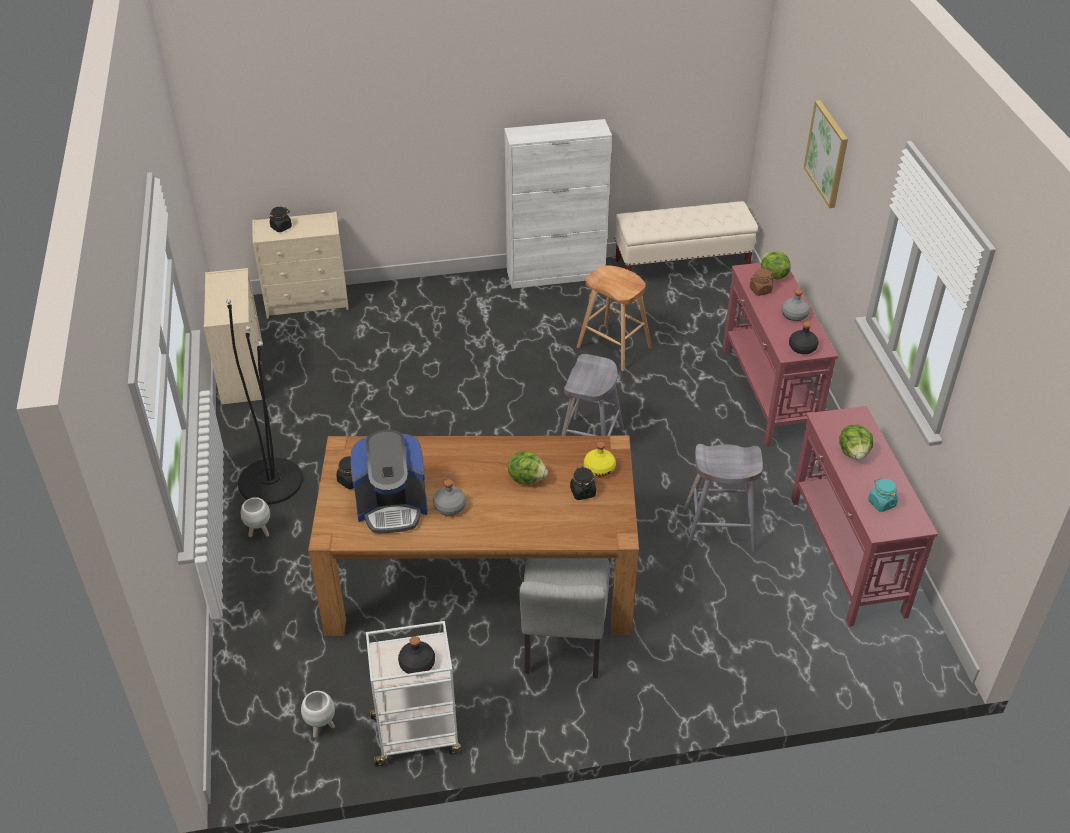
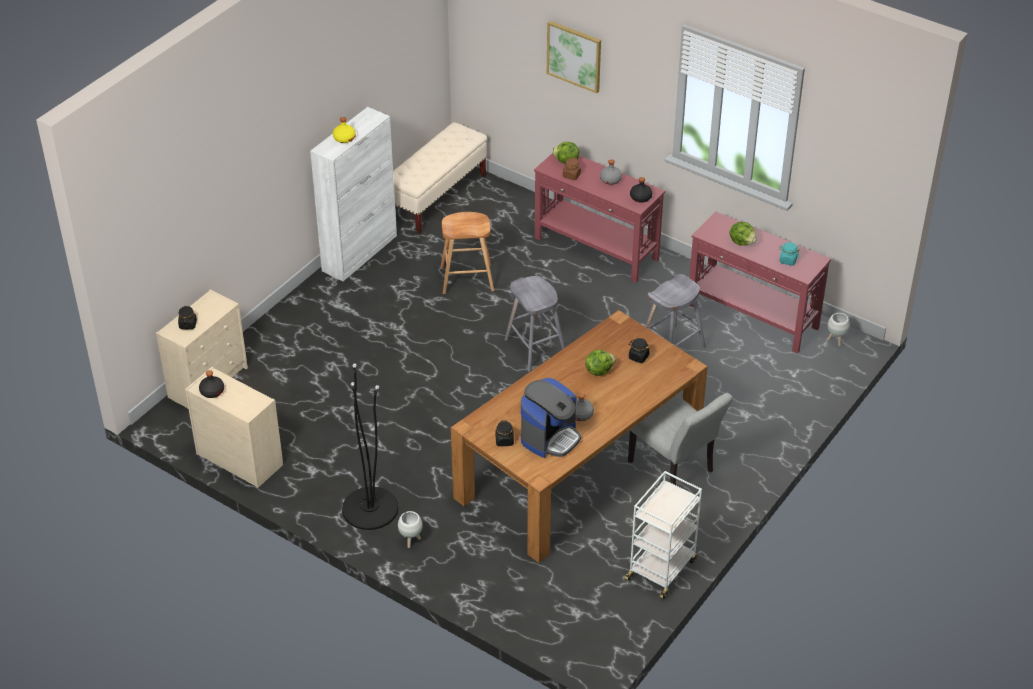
camera: 45 degrees left, 0 degrees up
(321, 727) = (607, 605): white planter -> white planter (836, 340)
(417, 663) = (673, 504): black bottle -> black bottle (212, 391)
(599, 468) = (629, 338): yellow bottle -> yellow bottle (344, 138)

